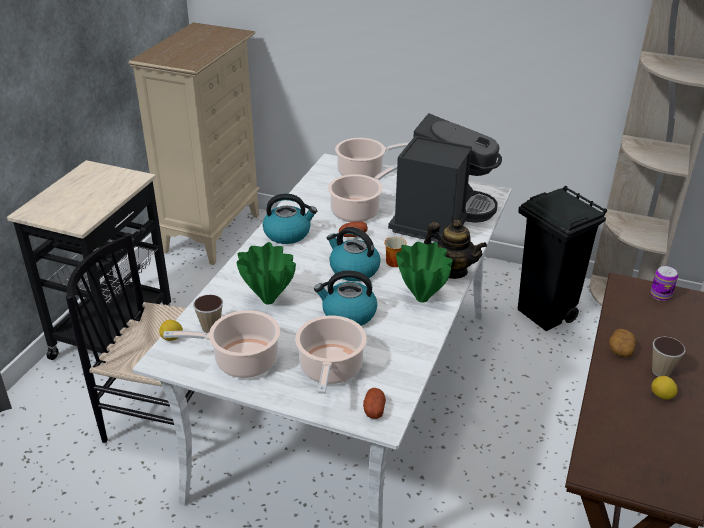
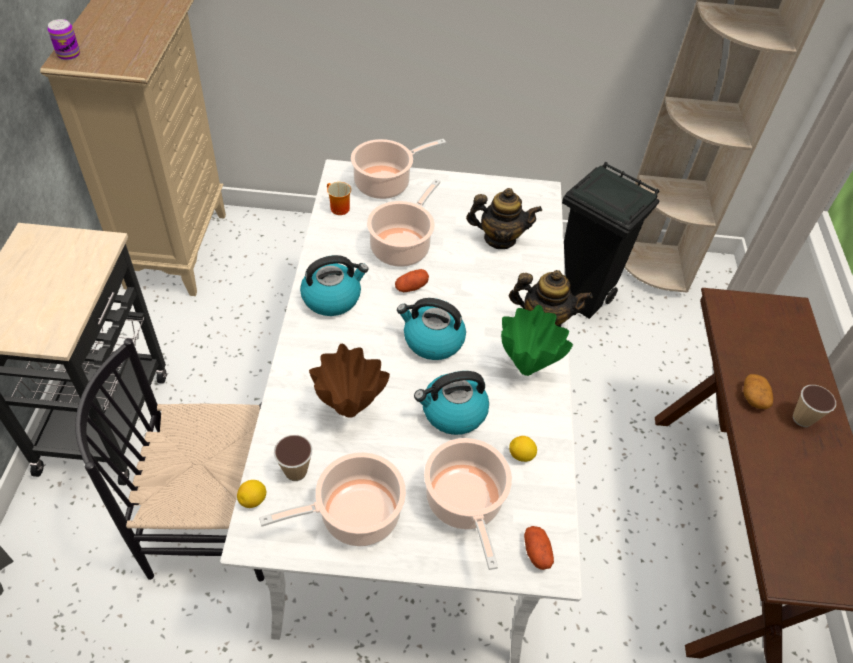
camera: 20 degrees left, 15 degrees up
(267, 300) = (348, 411): green vase -> brown vase
(392, 261) = (472, 319): mug -> mug (337, 208)
(440, 216) = (499, 239): coffee machine -> teapot
(660, 295) = (764, 311): can -> can (68, 54)
(661, 396) = (814, 453): lemon -> lemon (521, 455)

